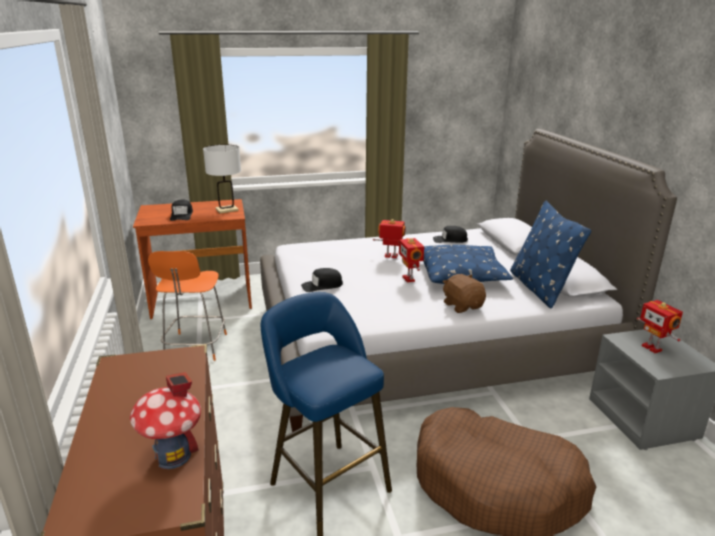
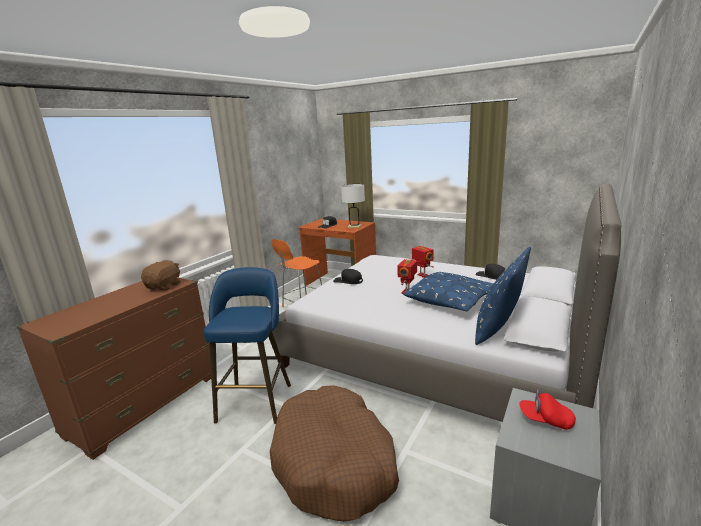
camera: 45 degrees right, 5 degrees down
(173, 456) = (95, 316): toy house -> none
(462, 306) = (409, 319): brown plush toy -> brown plush toy (164, 286)
(652, 348) = (545, 420): toy robot -> red cap

